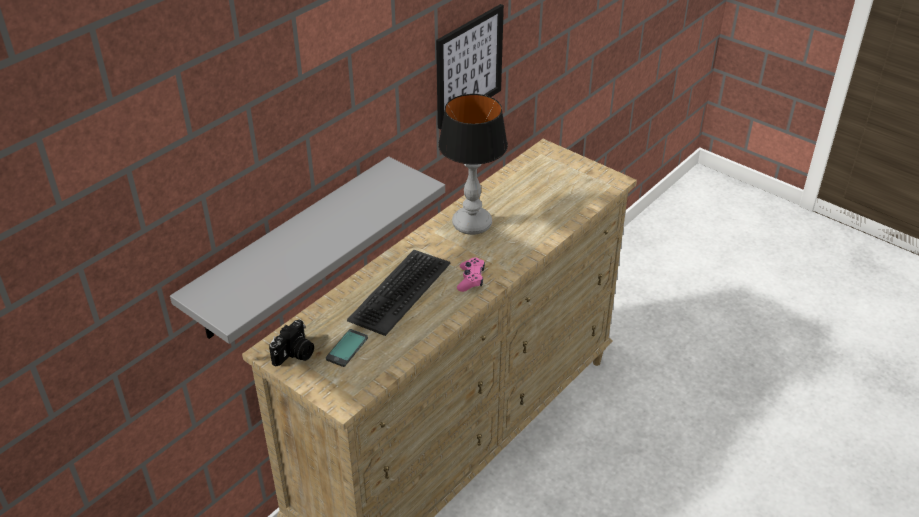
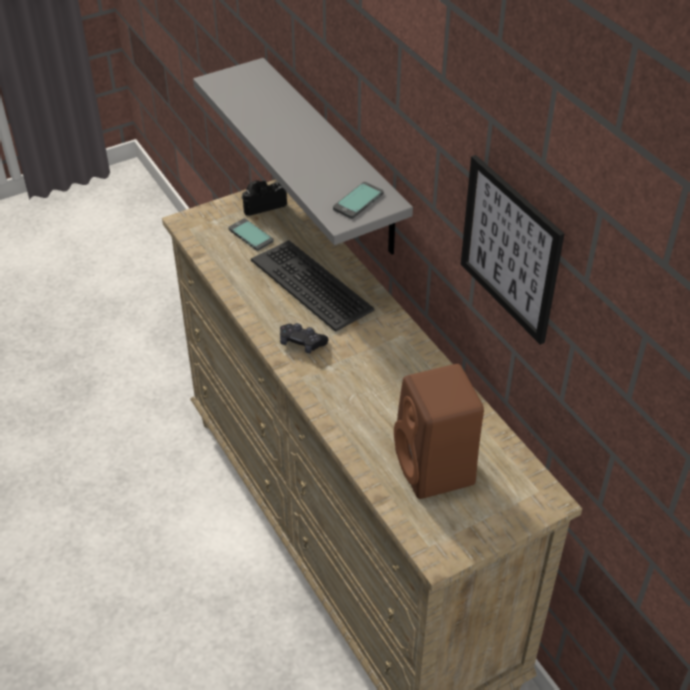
camera: 110 degrees right, 5 degrees up
(295, 354) = (263, 204): camera -> camera turned 105 degrees clockwise
(396, 181) = (358, 201): none -> phone
(471, 279) = (302, 343): pink game controller -> black game controller
(472, 223) = (403, 371): table lamp -> none
(552, 193) = (436, 470): none -> brown speaker

